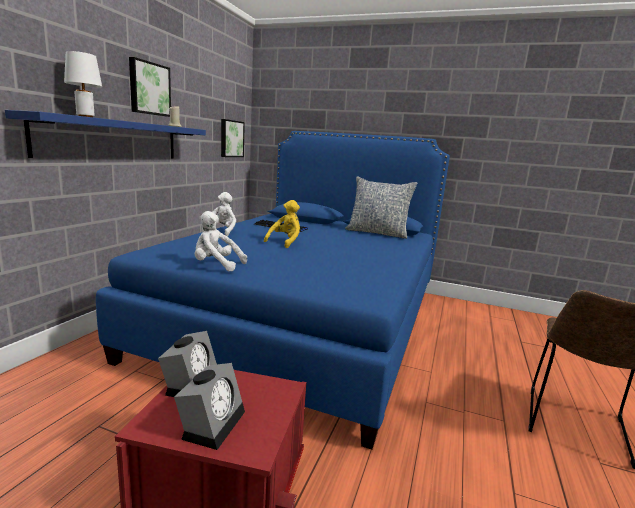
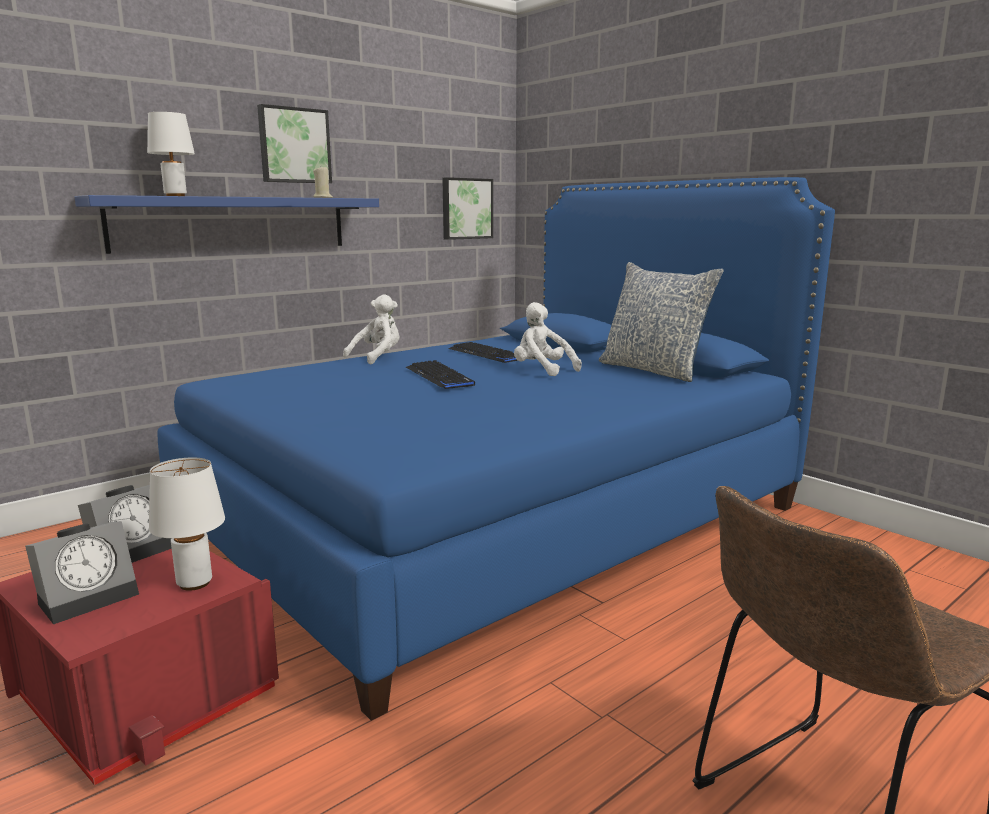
camera: 30 degrees right, 0 degrees up
(216, 265) = (271, 401): white plush toy -> white plush toy (542, 370)
(269, 395) = (193, 583): none -> white table lamp
(285, 242) = (439, 377): yellow plush toy -> keyboard

